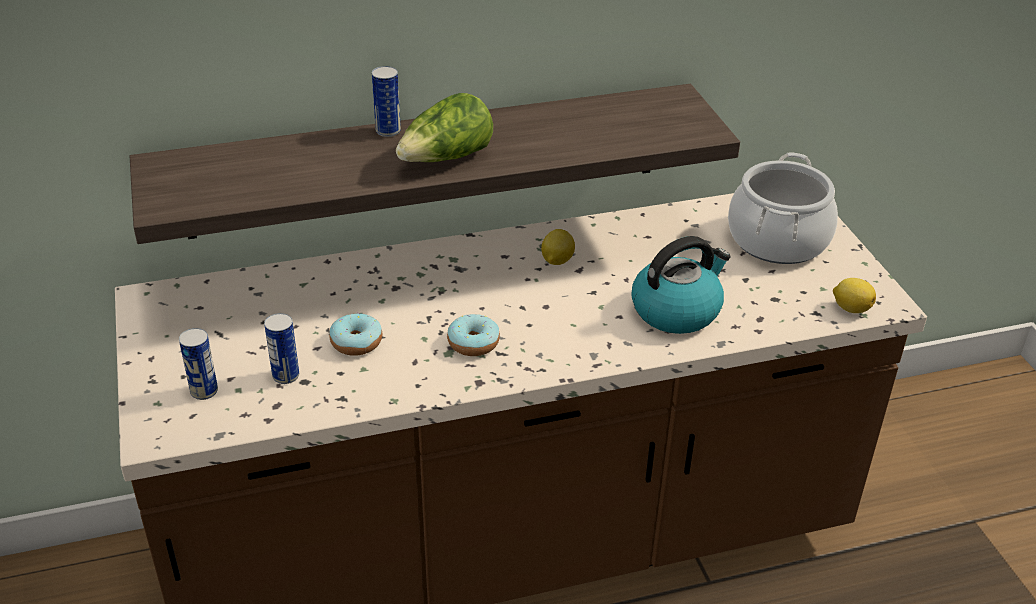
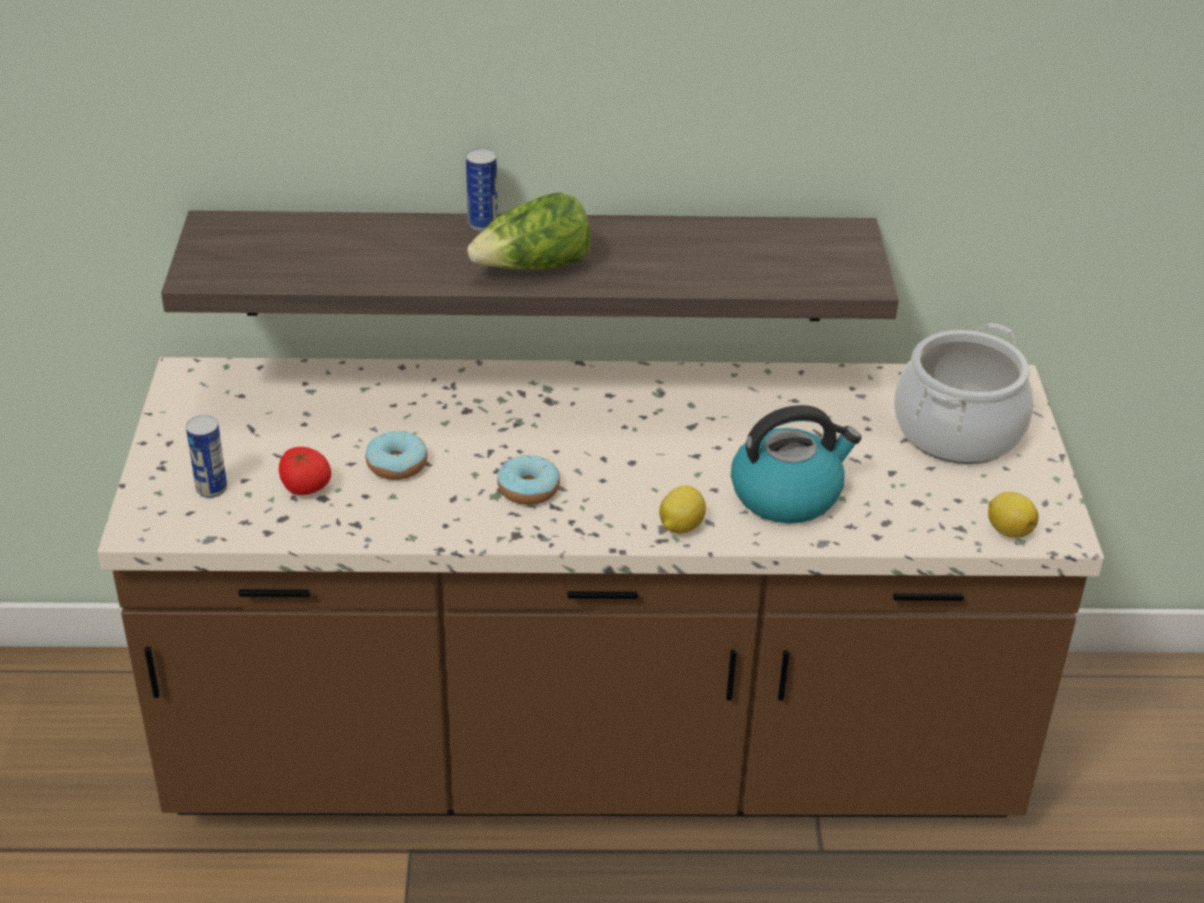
camera: 15 degrees right, 0 degrees up
(286, 376) = (305, 488): can -> tomato
(556, 261) = (669, 411): lemon -> lemon (680, 527)

